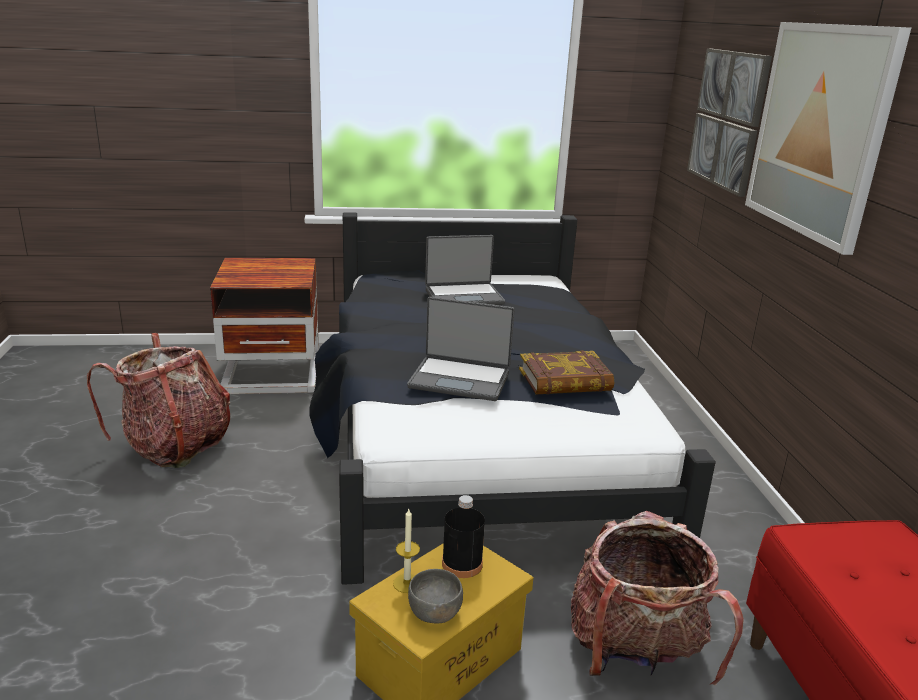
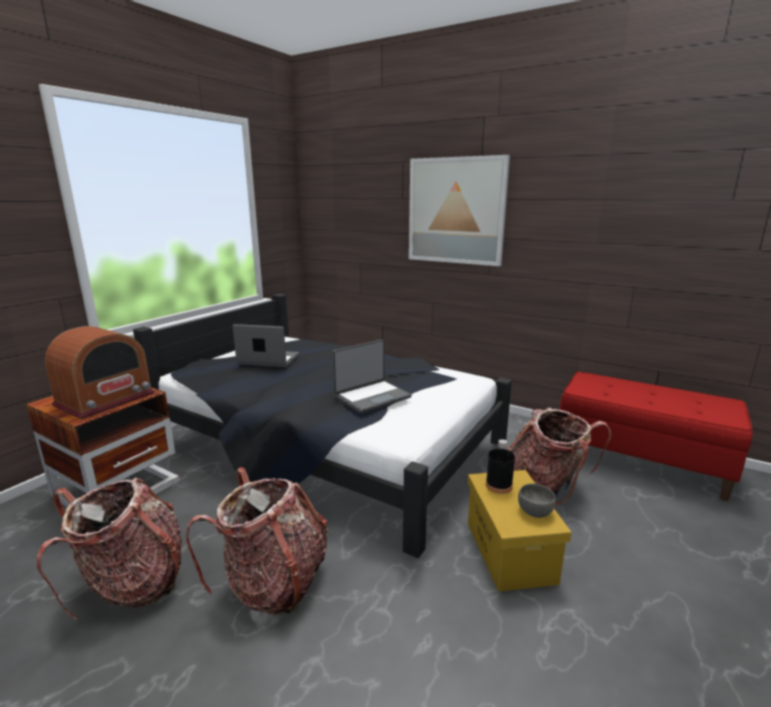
camera: 50 degrees left, 5 degrees down
(233, 512) = (273, 582): none -> backpack
(266, 275) = (105, 399): none -> radio
(407, 583) = (502, 510): candle -> none
(464, 296) = (268, 360): laptop -> laptop turned 105 degrees counterclockwise
(565, 380) = (411, 375): book -> none
(727, 119) = (370, 216): picture -> none

